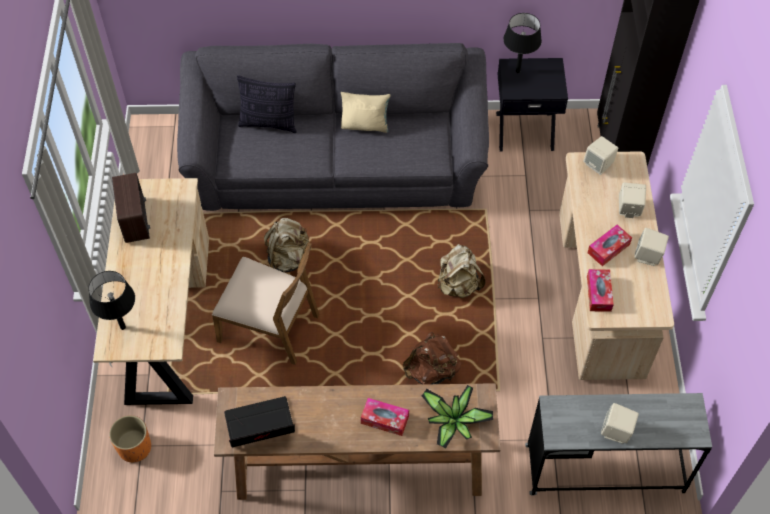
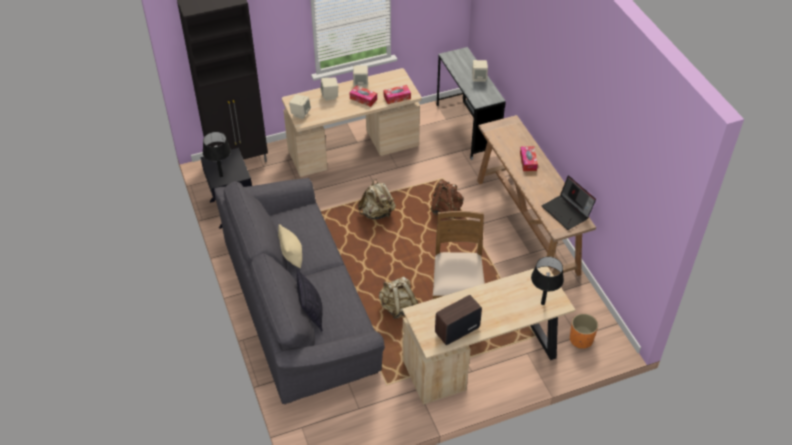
camera: 110 degrees left, 10 degrees down
(454, 422) = (512, 135): potted plant -> none

